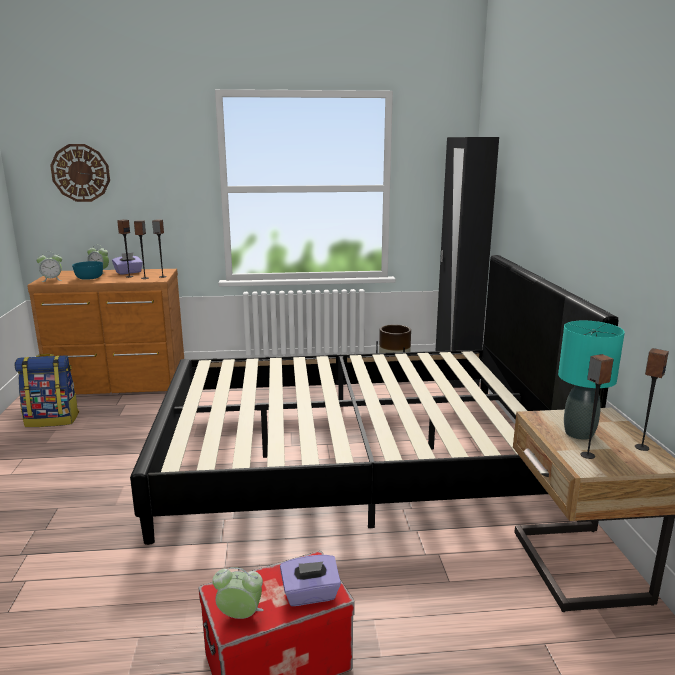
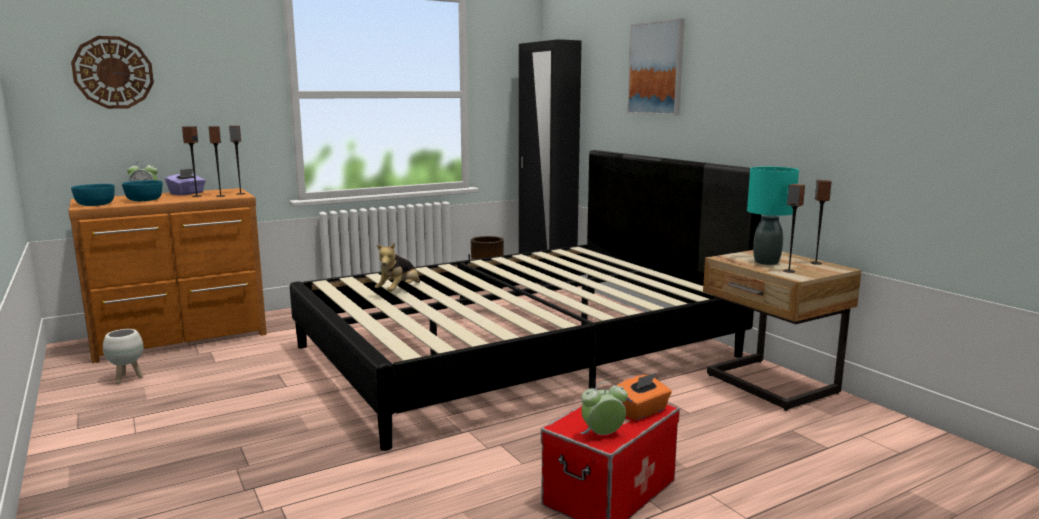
camera: 25 degrees left, 5 degrees down
(52, 280) = (95, 204): alarm clock -> turquoise bowl
(53, 420) = (127, 379): backpack -> white planter
(249, 384) = (399, 291): none -> plush toy
(310, 595) = (642, 411): purple tissue box -> orange tissue box
(549, 177) = (656, 68): none -> picture

